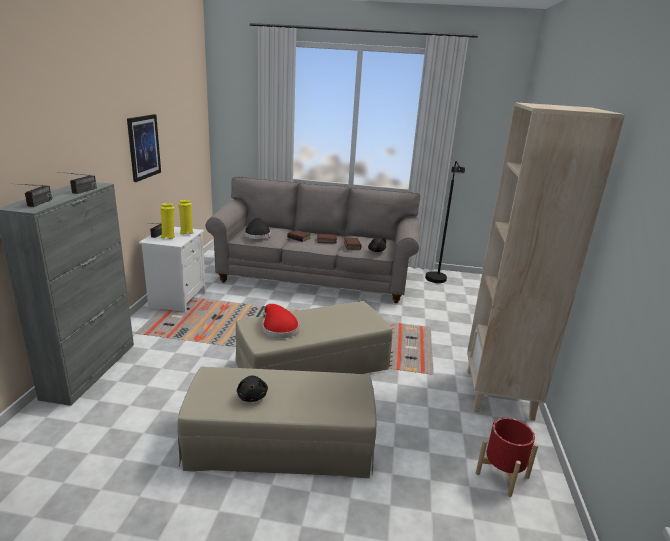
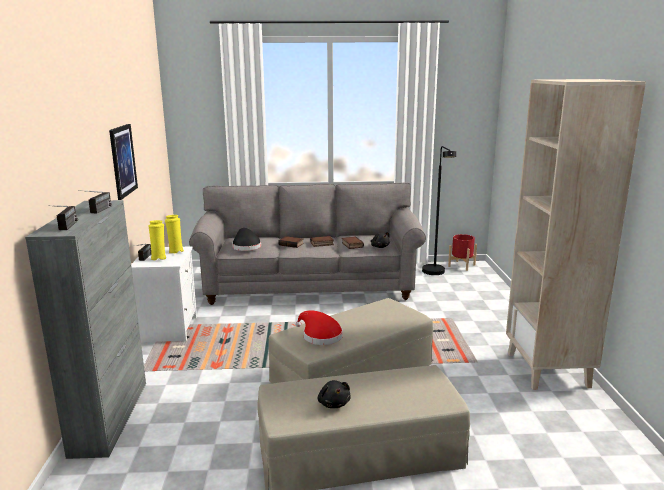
camera: 10 degrees left, 5 degrees down
(502, 475) = (586, 441): red planter -> red planter (461, 265)

